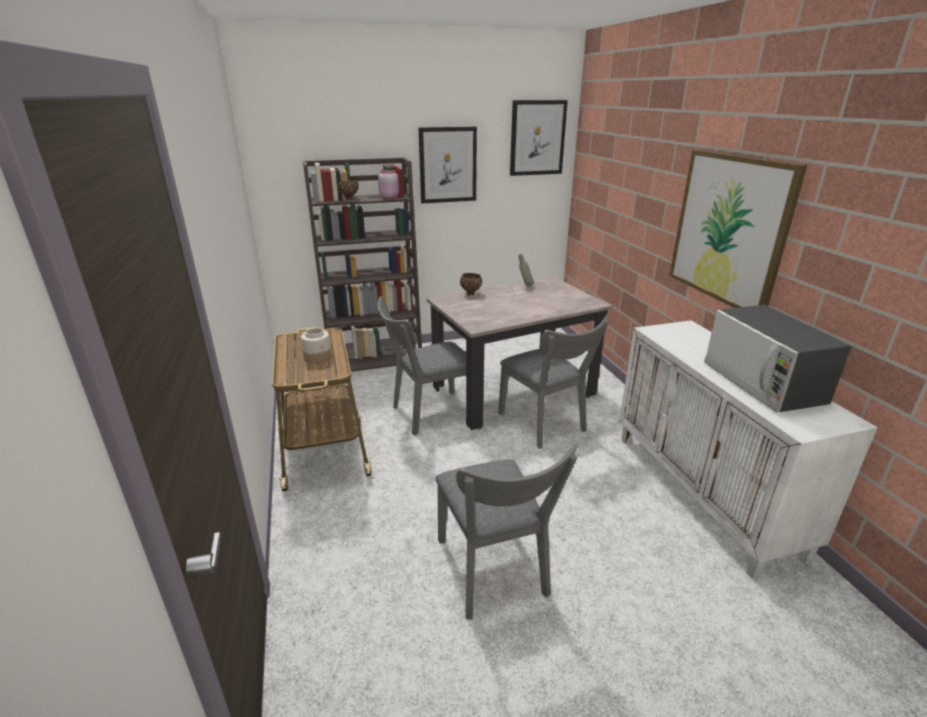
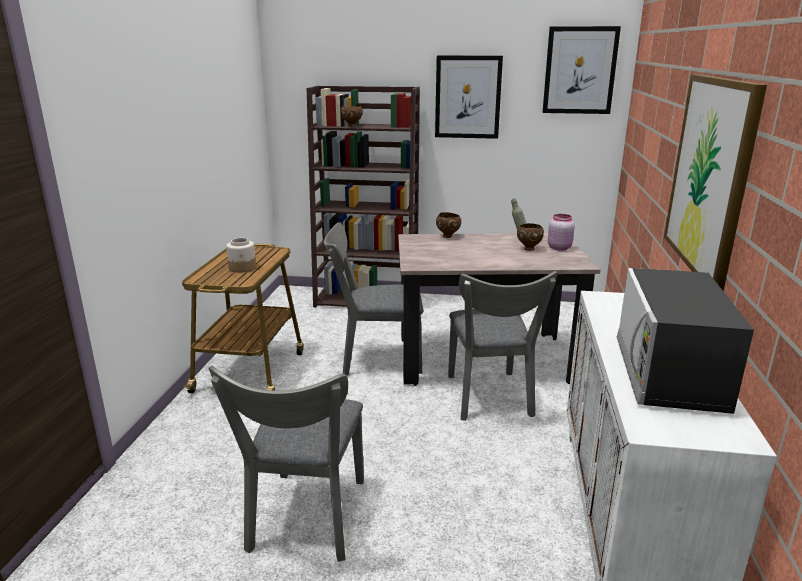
camera: 25 degrees right, 5 degrees down
(389, 197) = (392, 127): pink jar -> pink jar (559, 247)
(544, 295) = (528, 248): none -> brown bowl

